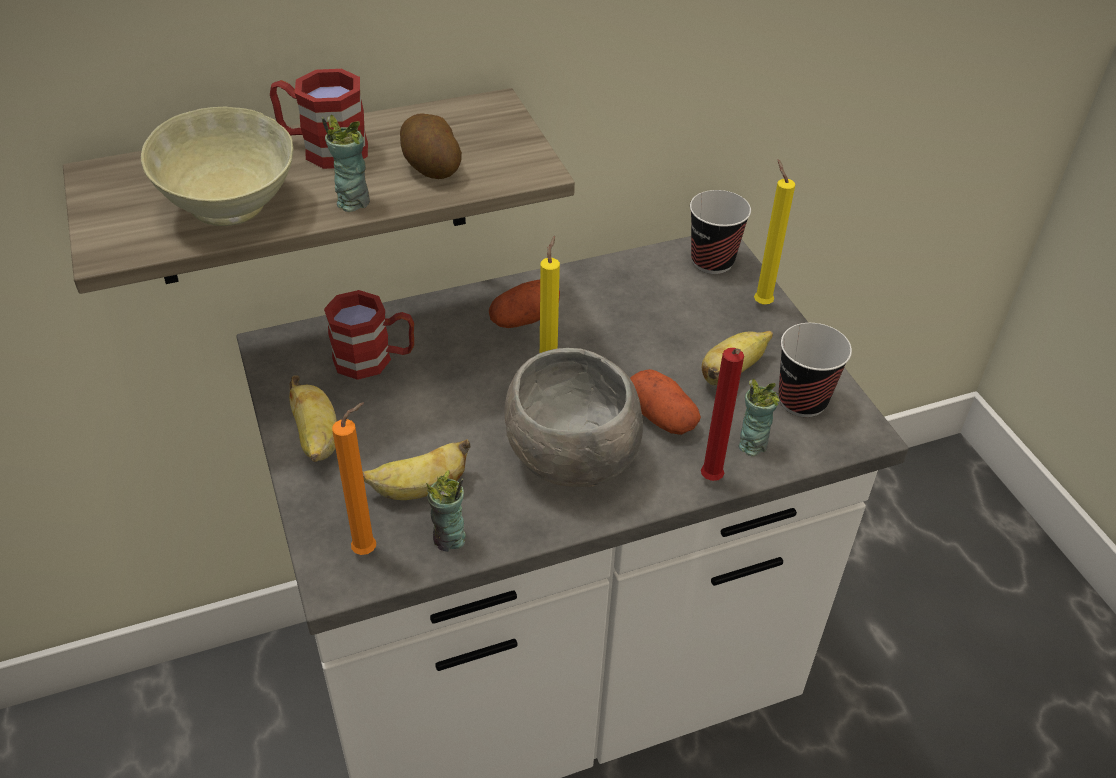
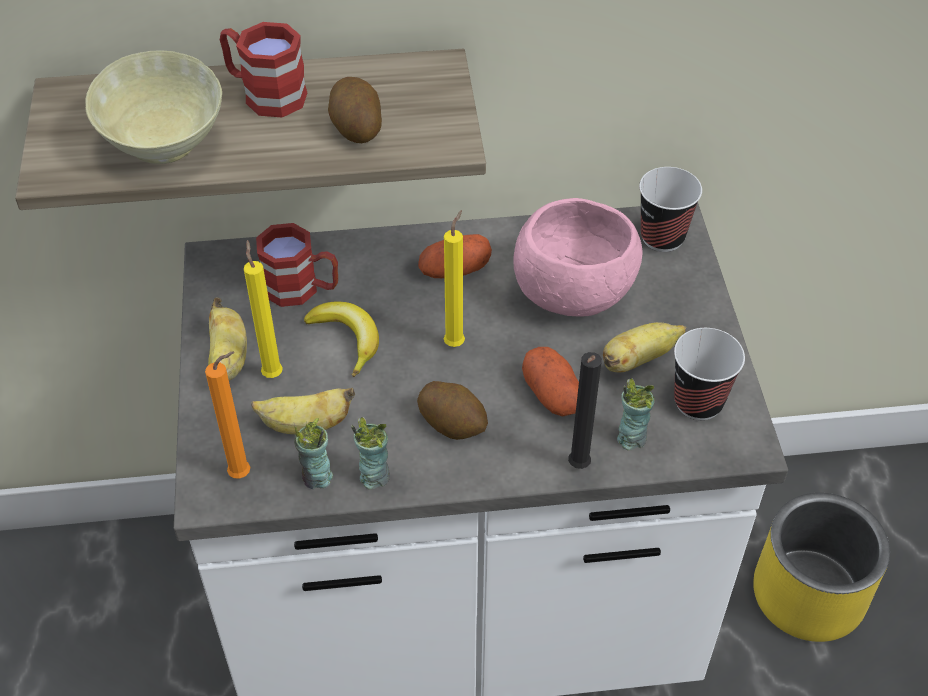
camera: 15 degrees right, 5 degrees up
(352, 201) = (273, 154): cup -> cup (374, 476)
(437, 399) = (347, 339): none -> banana
(572, 461) = (453, 423): grey bowl -> potato
(645, 324) = (570, 294): none -> pink bowl
(711, 481) = (577, 468): red candle -> black candle
(760, 302) = (695, 290): yellow candle -> yellow candle (272, 372)
(861, 598) = (807, 594): none -> yellow planter

